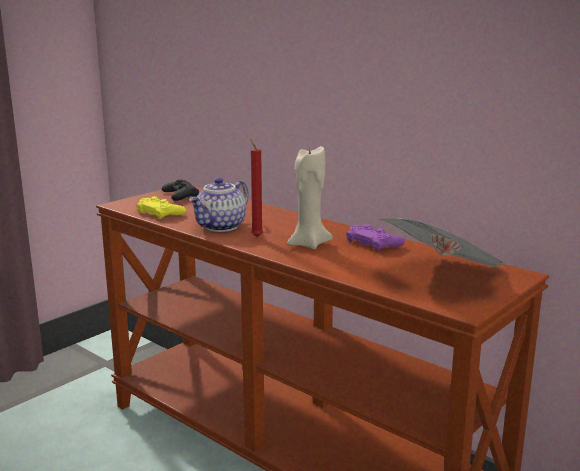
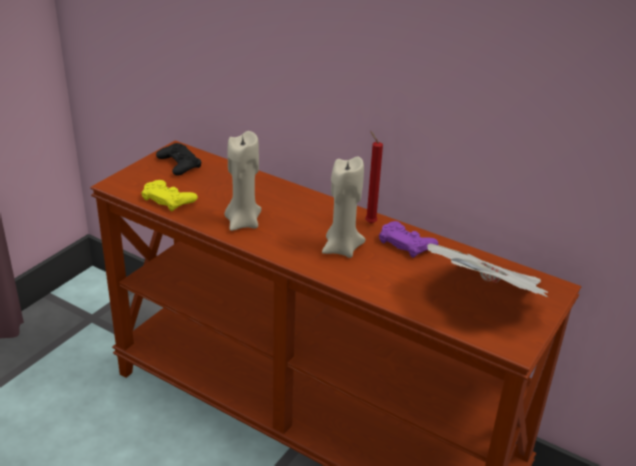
camera: 10 degrees left, 15 degrees up
(221, 227) = (243, 222): teapot -> beige candle
(256, 236) = (284, 238): red candle -> red candle (369, 222)

